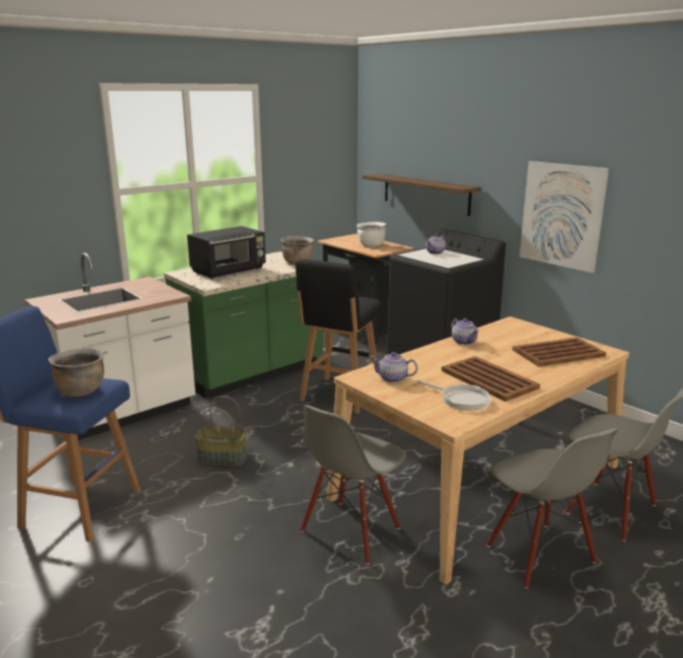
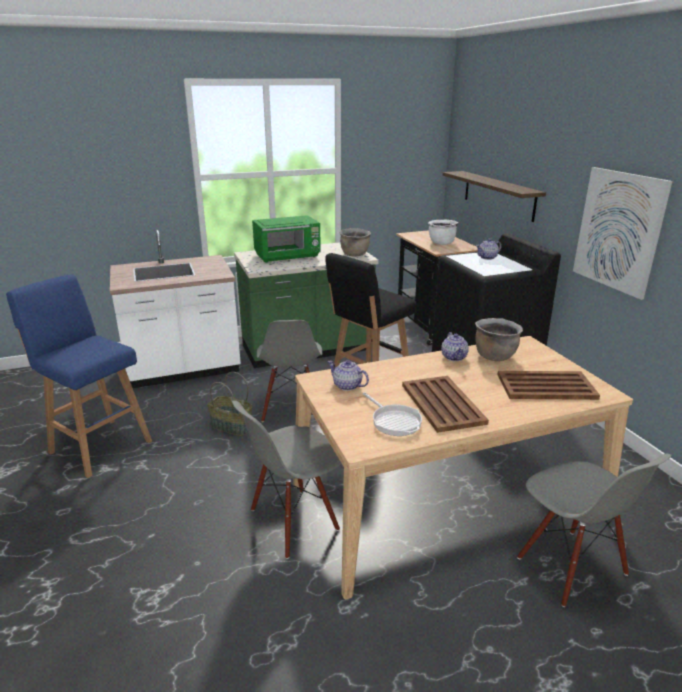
camera: 20 degrees right, 5 degrees up
(81, 391) = (89, 352): brown cooking pot -> brown cooking pot (494, 356)
(229, 271) = (288, 256): black microwave -> green microwave
(539, 554) = (458, 595): grey chair -> grey chair (292, 409)

